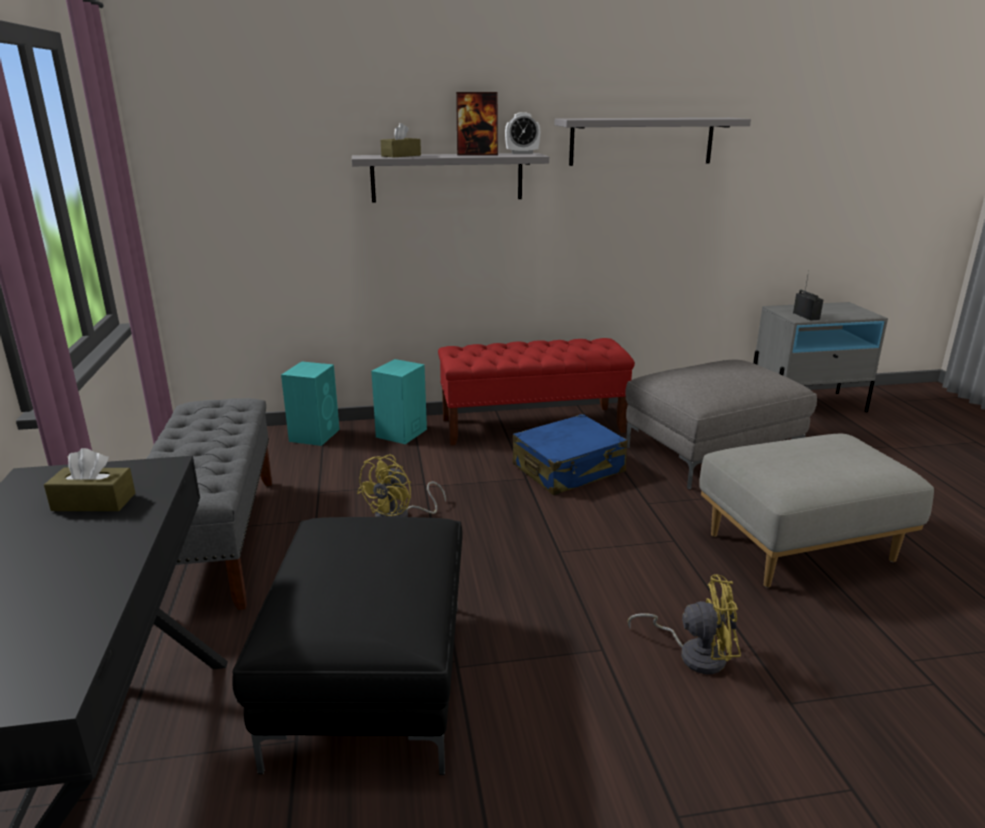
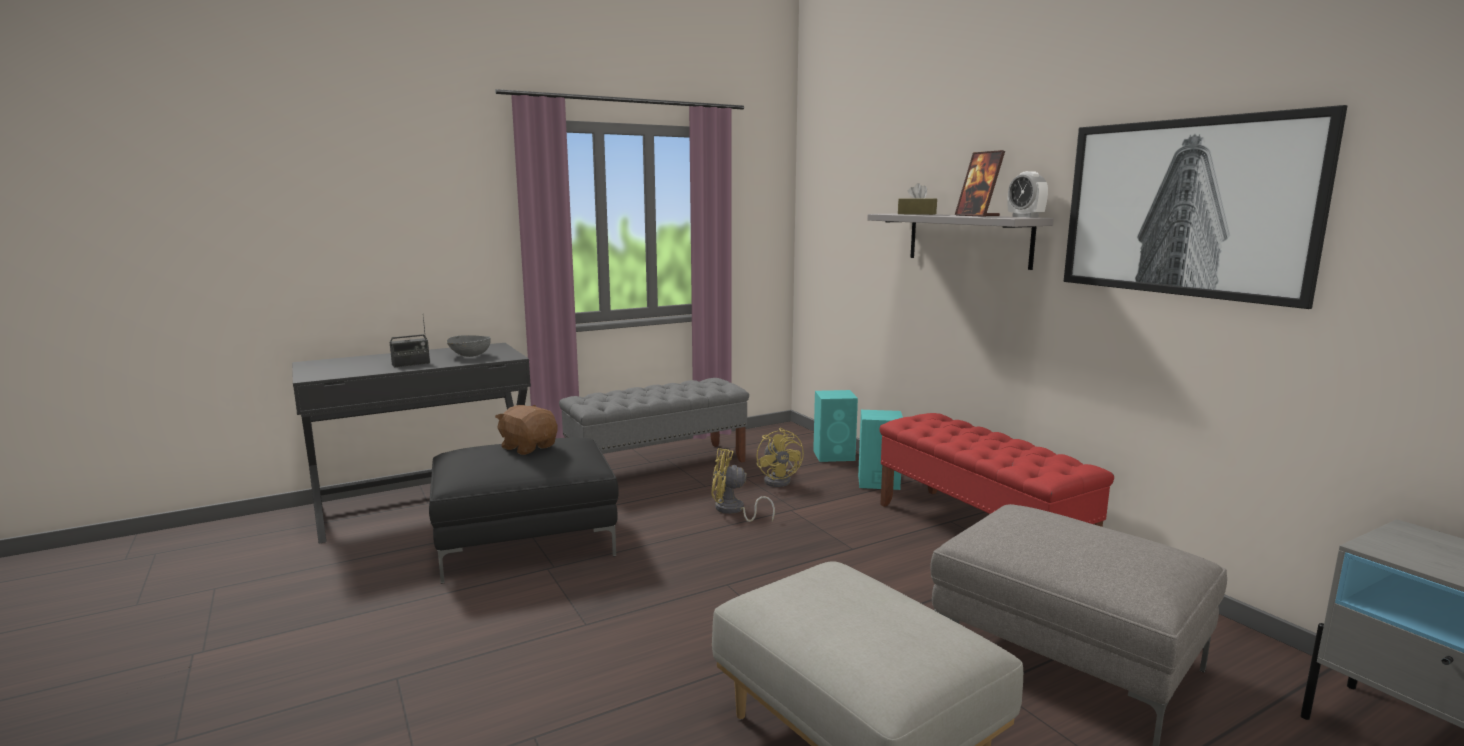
camera: 70 degrees right, 10 degrees down
(94, 502) = (469, 356): brown tissue box -> grey bowl
(357, 555) = (528, 447): none -> brown plush toy
(568, 469) = (897, 567): blue suitcase -> none
(641, 141) = (1184, 207): grey shelf -> picture
(694, 654) = (595, 673): yellow fan -> yellow fan (780, 480)
(806, 316) = (1413, 554): radio -> radio (411, 364)

